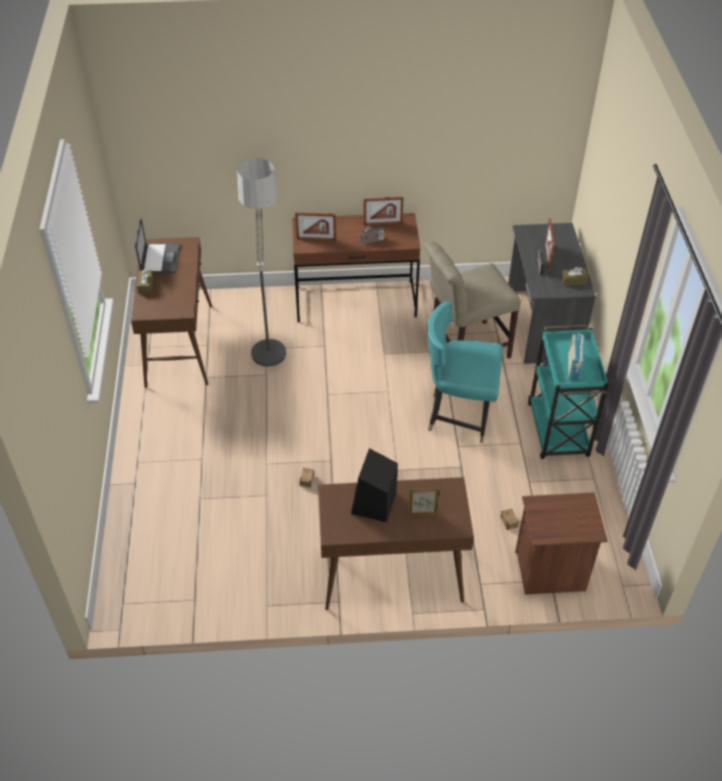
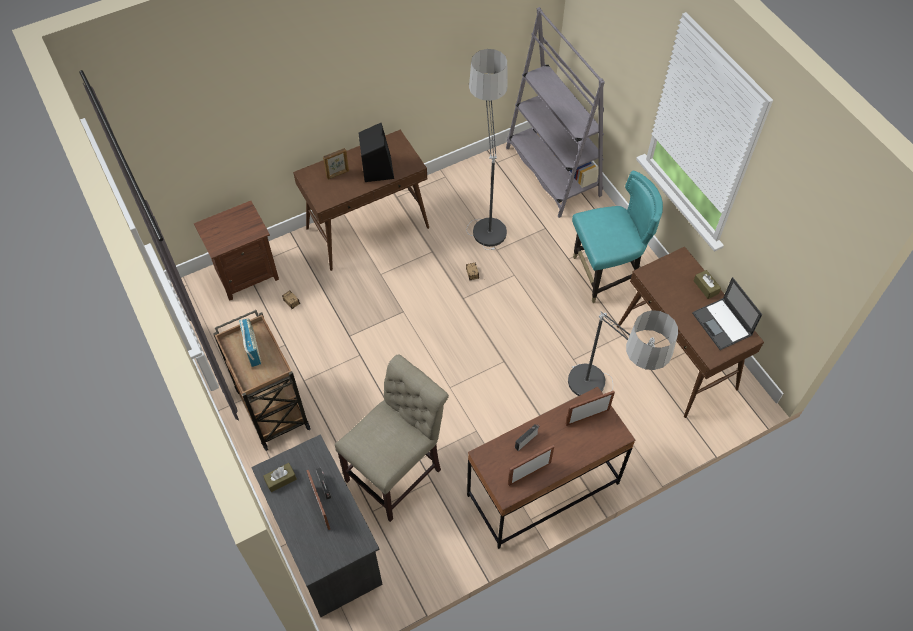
camera: 155 degrees right, 10 degrees up
(141, 560) = (553, 172): none -> grey bookcase
(250, 541) = (485, 212): none -> floor lamp
(459, 416) = (371, 387): turquoise chair -> turquoise chair (606, 274)
(558, 431) = (271, 407): turquoise cart -> brown cart

